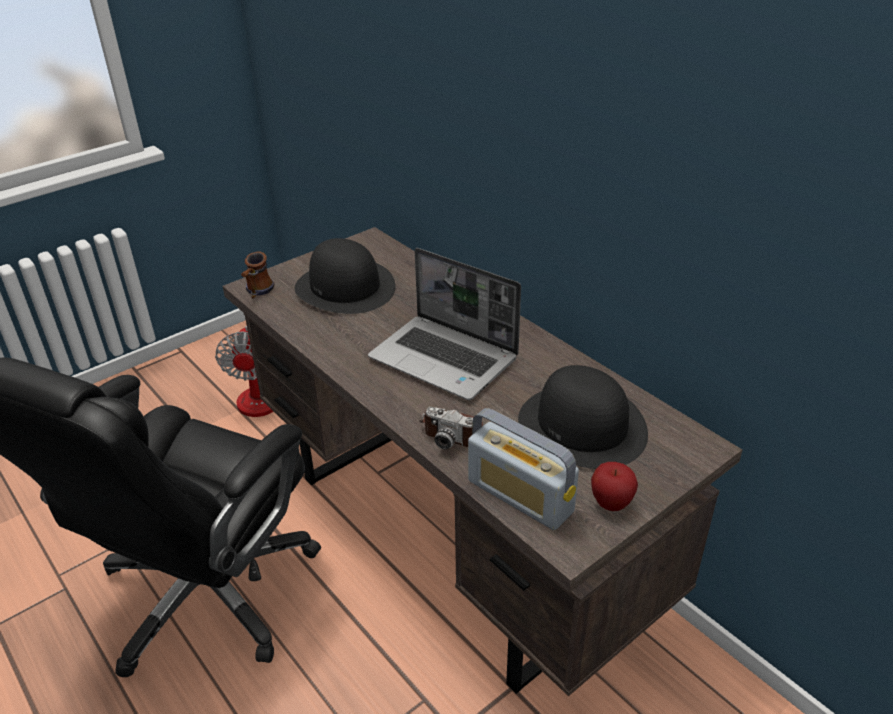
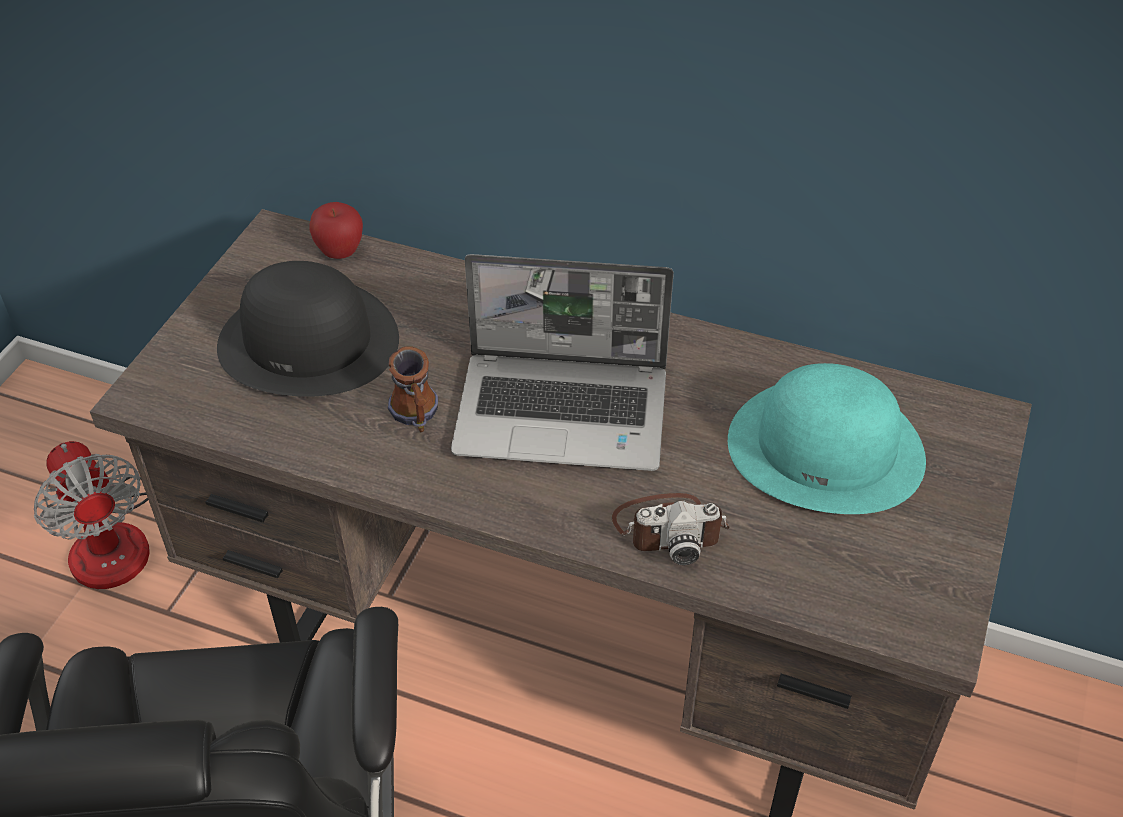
camera: 30 degrees left, 10 degrees up
(257, 292) = (165, 402): mug -> mug (416, 417)
(520, 496) = (829, 590): radio -> none
(582, 426) = (826, 448): black hat -> turquoise hat
(611, 503) = (943, 550): apple -> apple (340, 252)

